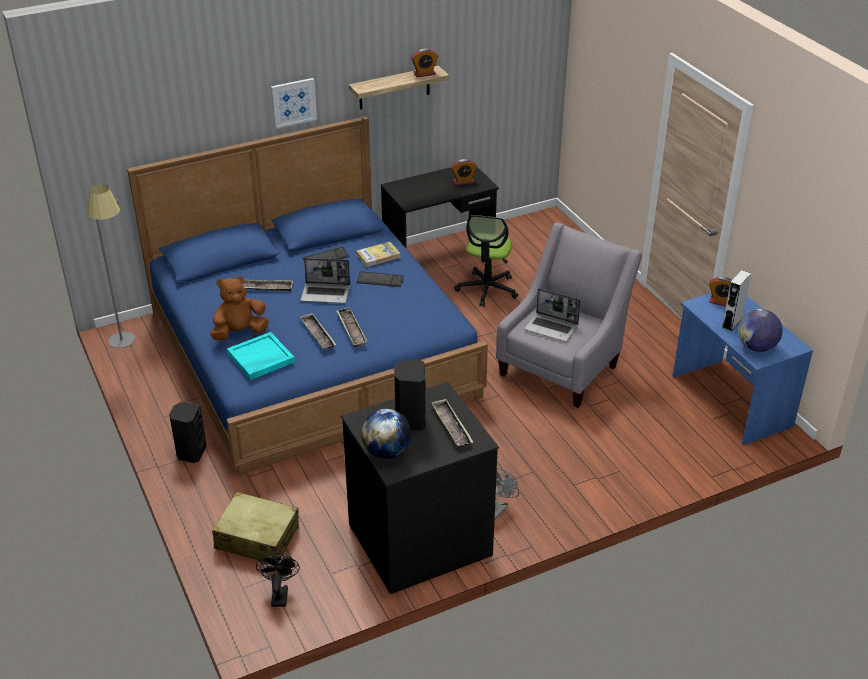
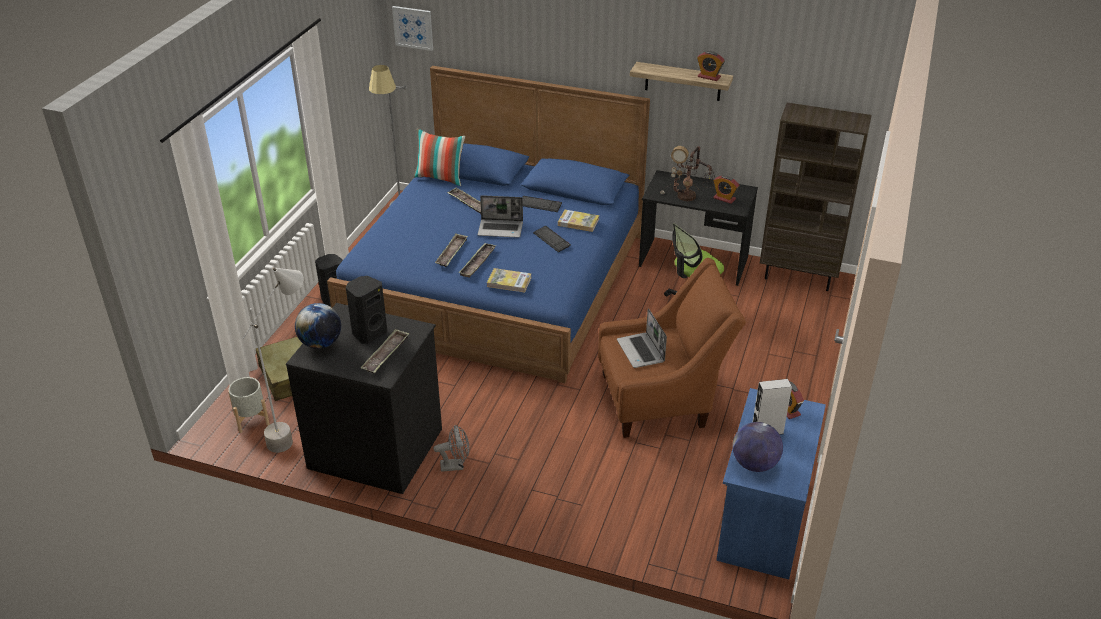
camera: 45 degrees right, 0 degrees up
(201, 280) = (440, 178): none -> pillow
(239, 333) = (408, 224): brown plush toy -> none
(260, 358) = (393, 248): turquoise tray -> none
(279, 594) = (251, 419): black fan -> grey planter
(293, 102) = (581, 60): picture -> picture (413, 27)
(326, 294) = (501, 229): laptop -> laptop turned 45 degrees counterclockwise
(335, 574) = (296, 431): none -> grey floor lamp
(400, 330) = (509, 282): none -> book
(436, 193) = (687, 197): none -> table lamp
(523, 227) = (799, 276): none -> brown bookcase
(563, 366) = (662, 399): grey armchair -> brown armchair

